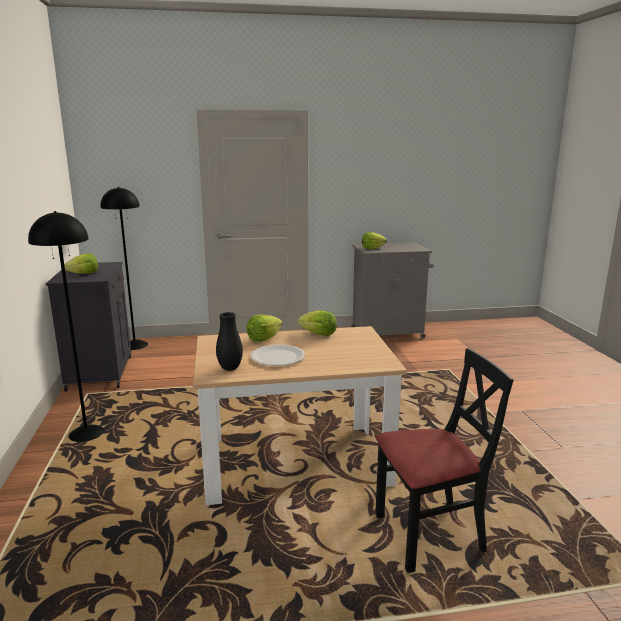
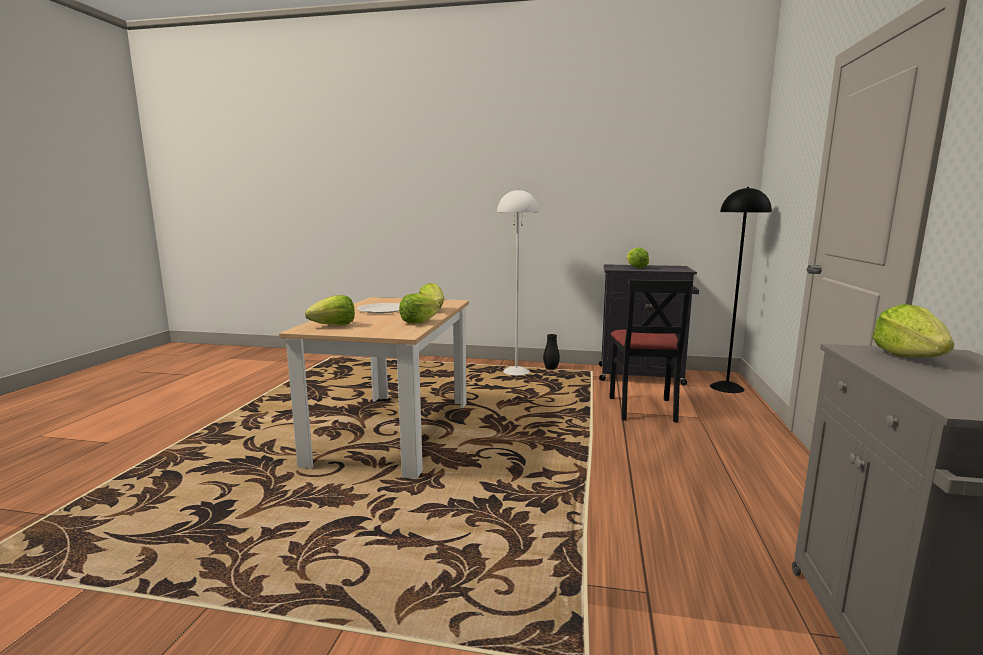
camera: 110 degrees right, 5 degrees down
(86, 433) = (516, 372): black floor lamp -> white floor lamp
(230, 368) = (381, 302): black vase -> black vase (551, 369)
(361, 357) = (334, 325): none -> lettuce
(429, 535) = (222, 466): black chair -> black chair (643, 408)

